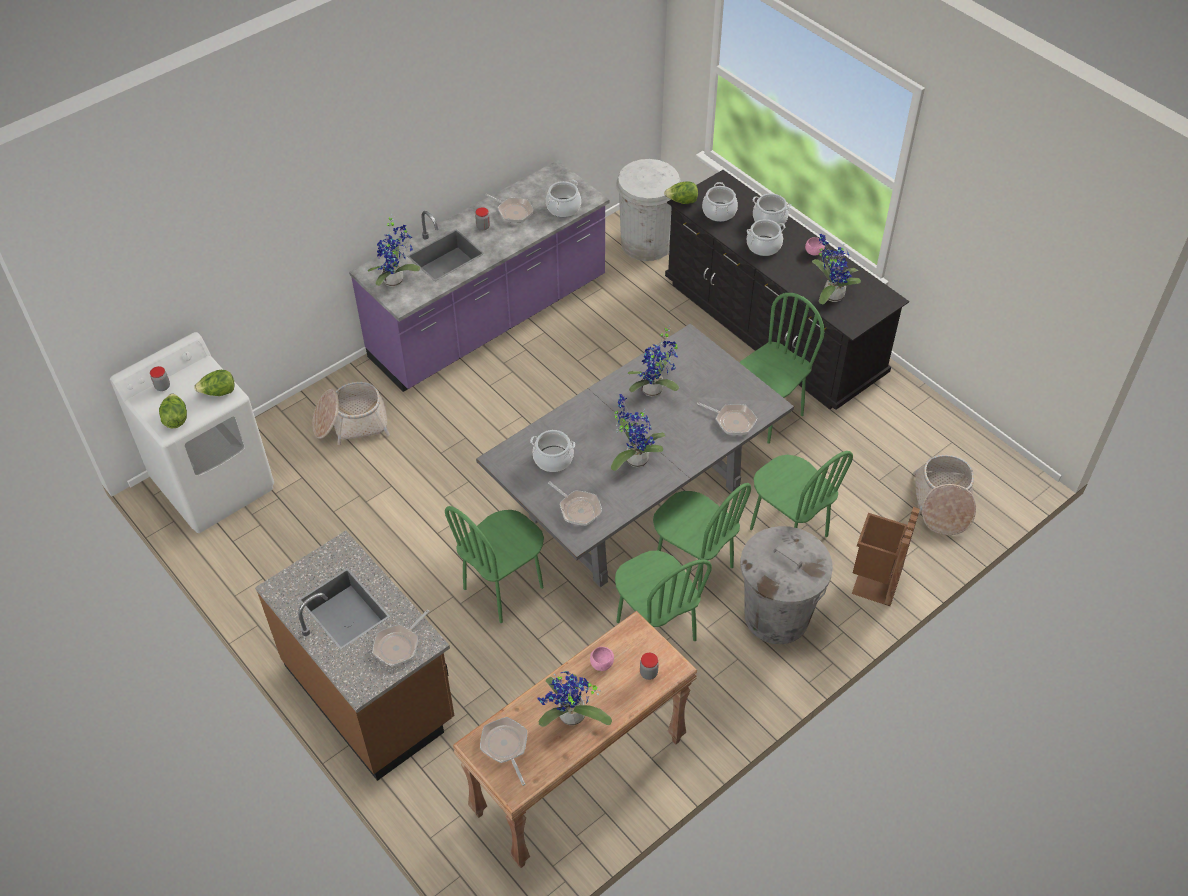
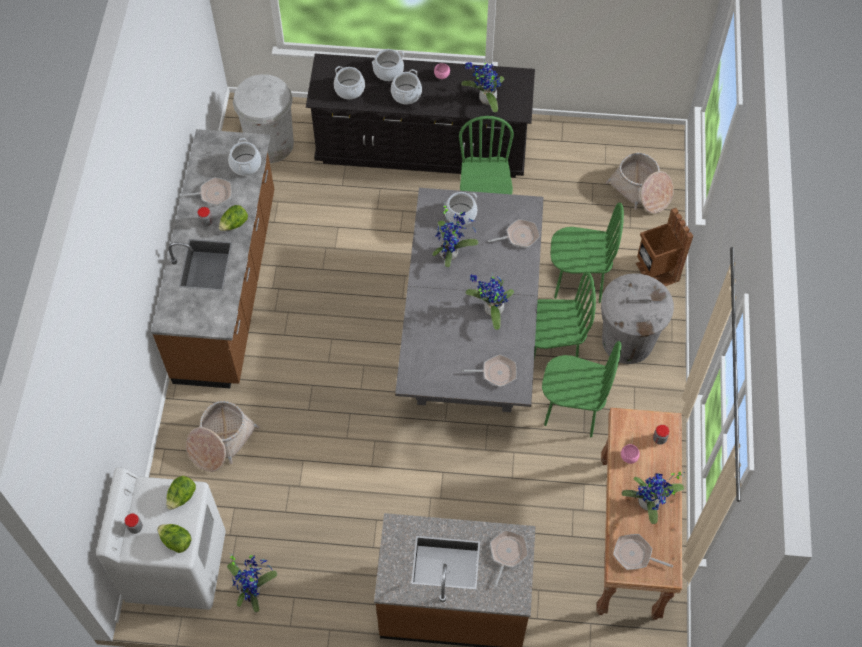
camera: 45 degrees left, 10 degrees up
(396, 280) = (194, 311): potted plant -> potted plant (252, 590)
(399, 645) = (507, 553): frying pan -> frying pan turned 150 degrees counterclockwise
(490, 320) = (228, 286): purple counter -> brown counter
(503, 588) = (455, 464): green chair -> none
(553, 459) = (443, 353): cooking pot -> cooking pot (460, 215)
(682, 201) = (316, 99): lettuce -> lettuce (234, 224)

